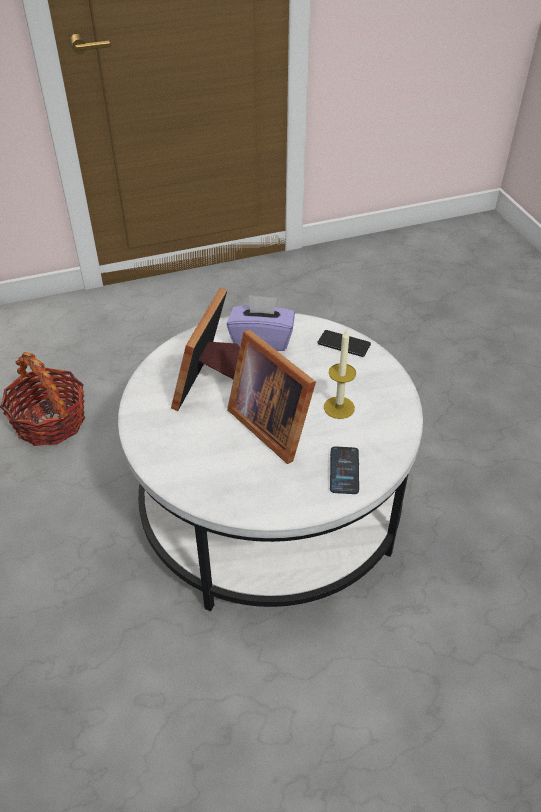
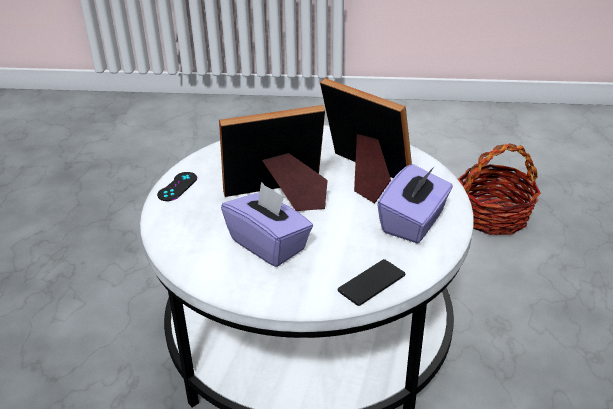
camera: 115 degrees right, 10 degrees down
(297, 505) = (177, 186): none -> black game controller
(339, 407) = (269, 244): candle -> purple tissue box
(344, 470) = (187, 222): phone -> none

